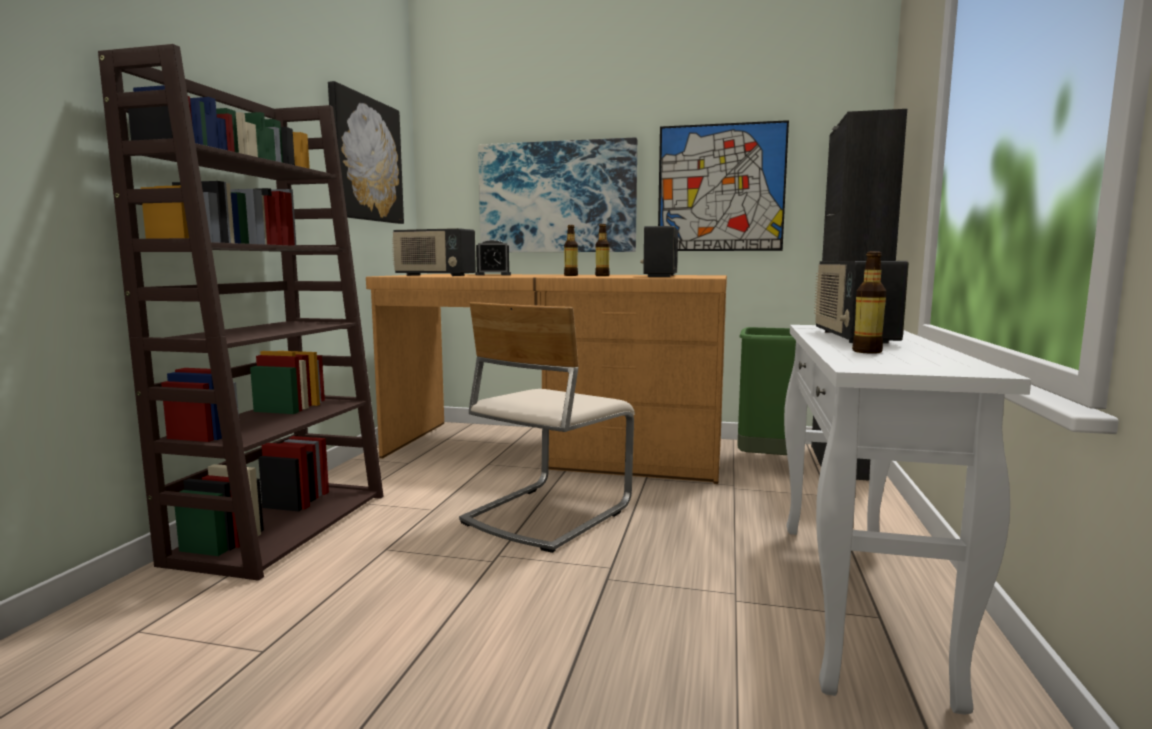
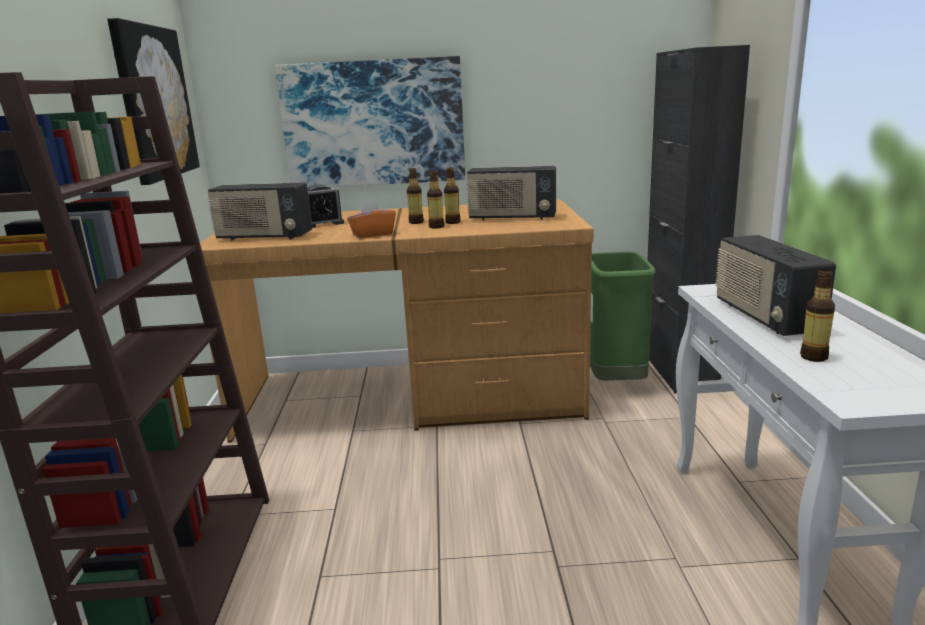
camera: 15 degrees left, 10 degrees up
(522, 276) = (372, 234): none -> orange tissue box
(546, 514) = (453, 492): beige chair -> none
(583, 276) = (436, 227): none -> bottle
(660, 276) = (512, 218): radio -> radio turned 75 degrees counterclockwise
(720, 188) = (549, 108): picture -> none

